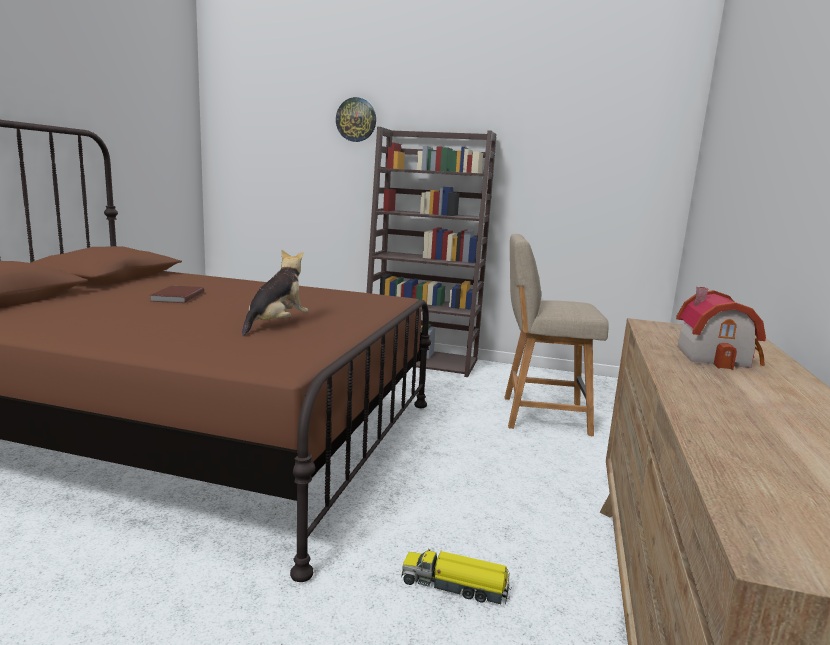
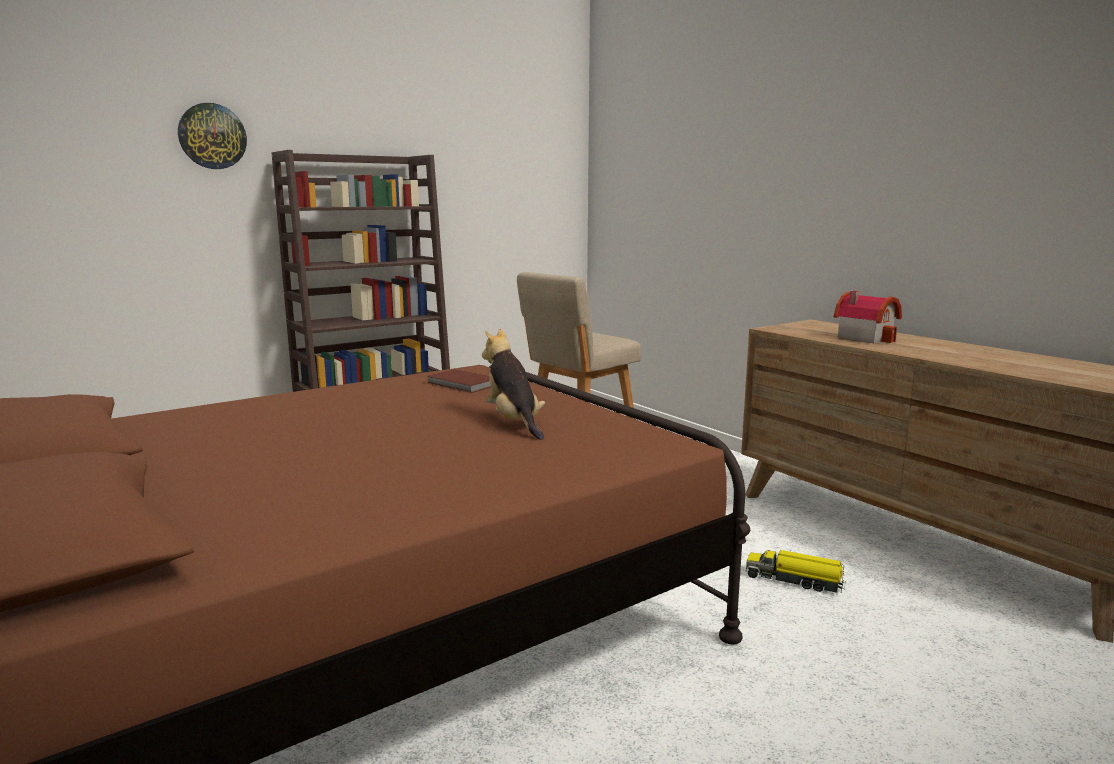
camera: 50 degrees left, 0 degrees up
(176, 297) = (286, 440): brown book -> brown book (463, 384)
(455, 586) = (794, 580): toy truck -> toy truck turned 60 degrees clockwise

